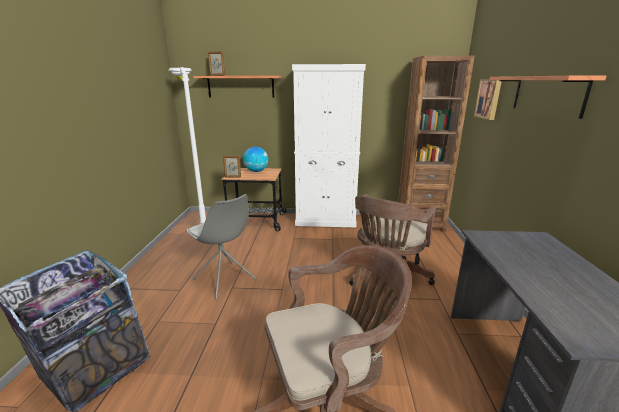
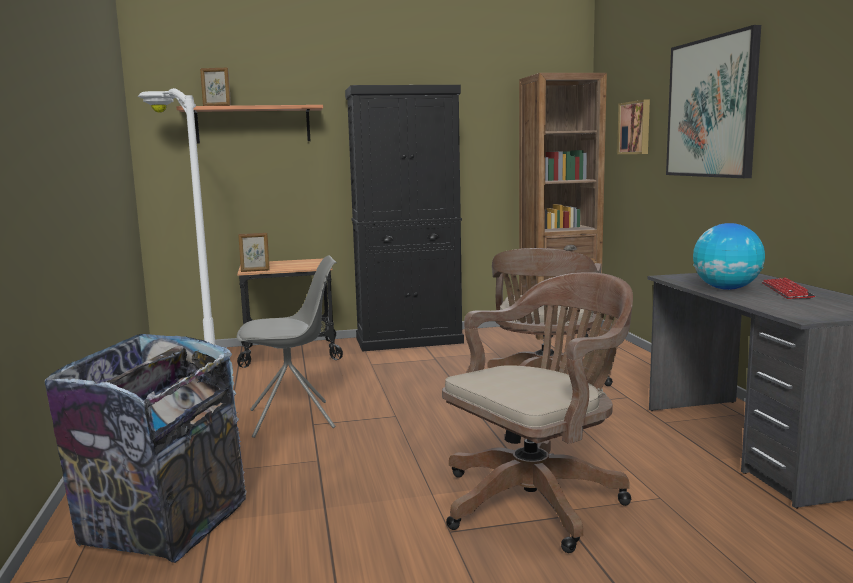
camera: 15 degrees left, 10 degrees down
(225, 280) = (293, 419): grey chair -> grey chair turned 45 degrees counterclockwise
(256, 171) = (287, 263): globe -> globe (726, 289)
(325, 220) = (409, 340): white cabinet -> black cabinet
(547, 94) = (711, 108): shelf -> picture
(574, 278) = (786, 291): none -> keyboard

